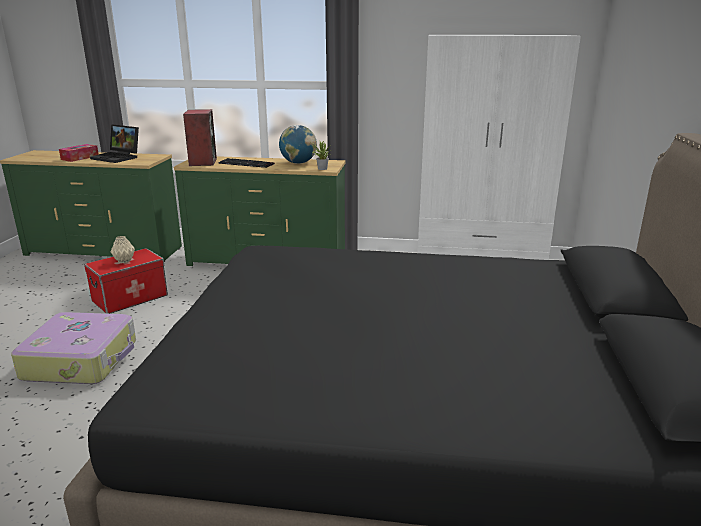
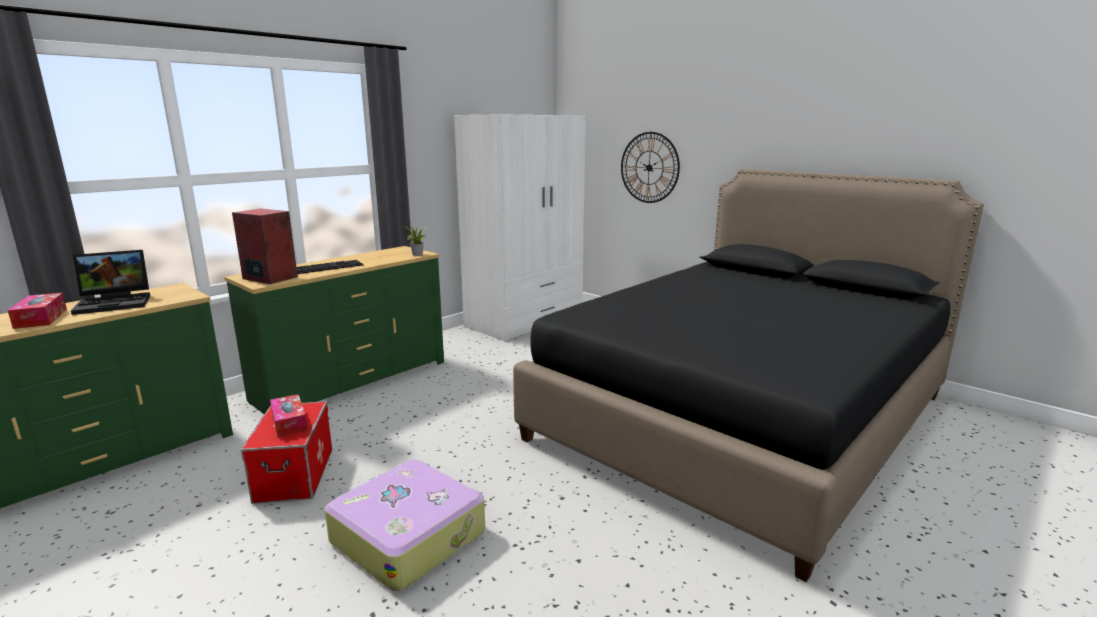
camera: 55 degrees left, 5 degrees down
(125, 261) = (289, 422): beige vase -> tissue box
(298, 163) = (376, 256): globe -> none
(640, 114) = (649, 167): none -> wall clock

